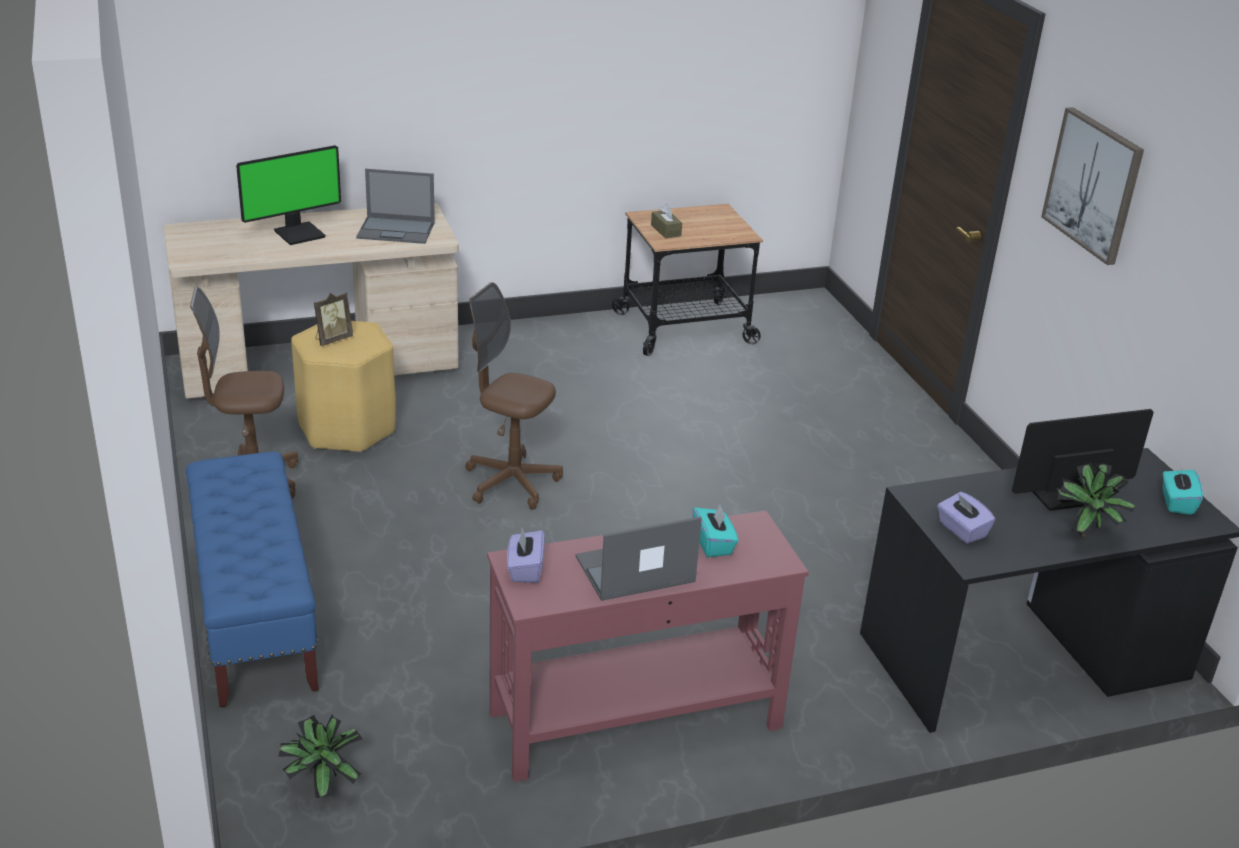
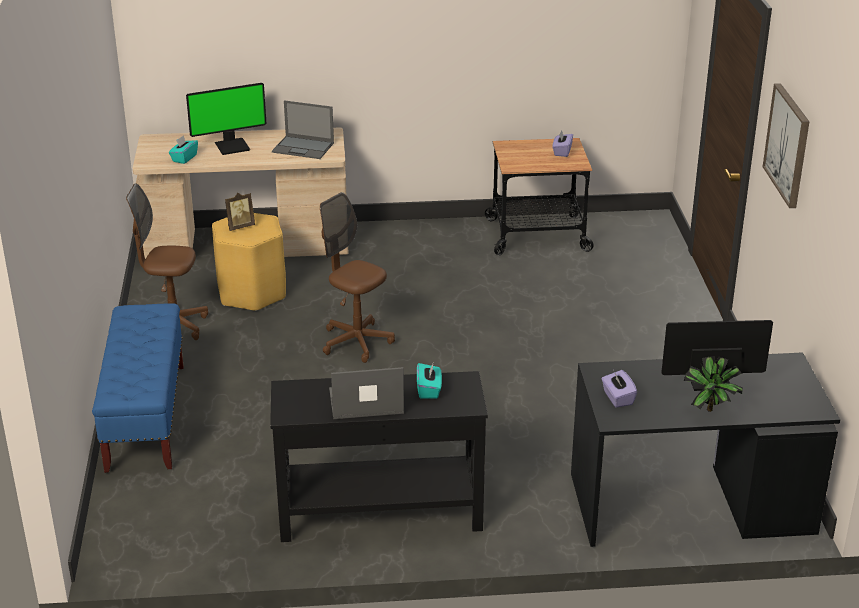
camera: 15 degrees right, 0 degrees up
(322, 787) = (154, 530): potted plant -> none
(525, 569) = (291, 394): purple tissue box -> purple tissue box (562, 152)
(634, 720) = (379, 513): red console table -> black console table
(665, 230) = (517, 157): brown tissue box -> none
(1176, 503) = (799, 394): turquoise tissue box -> turquoise tissue box (184, 158)

